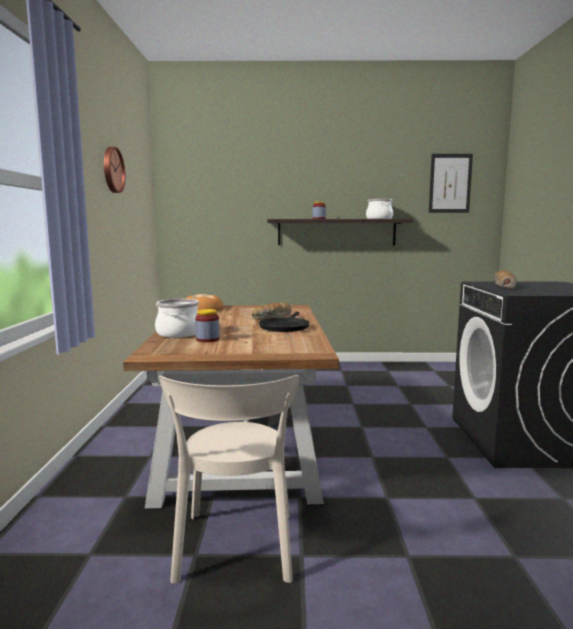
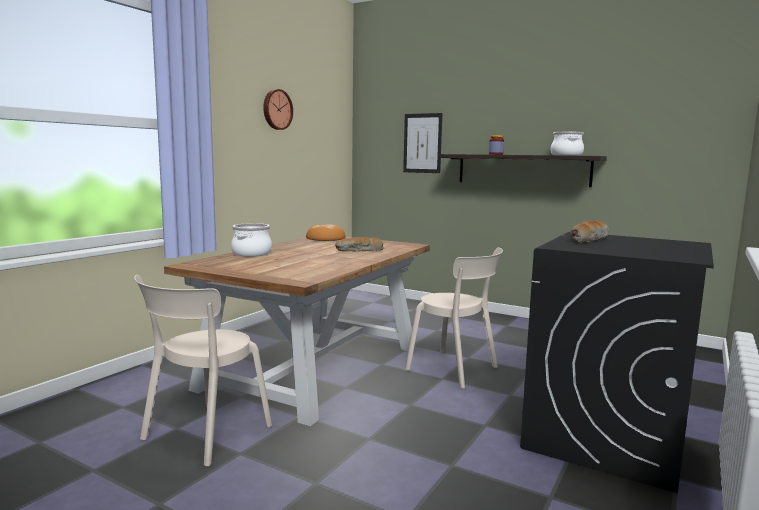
camera: 30 degrees right, 0 degrees up
(207, 339) = (257, 260): jar -> none
(285, 327) = (344, 259): black frying pan -> none
(360, 416) = (455, 369): none -> beige chair
(450, 183) = (670, 111): picture -> picture (422, 143)

